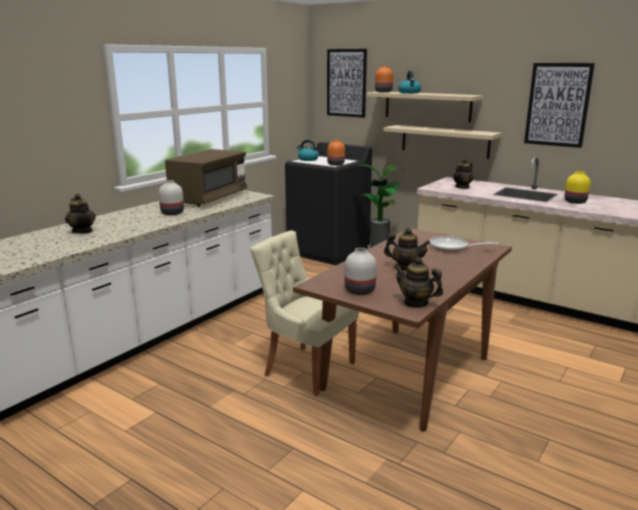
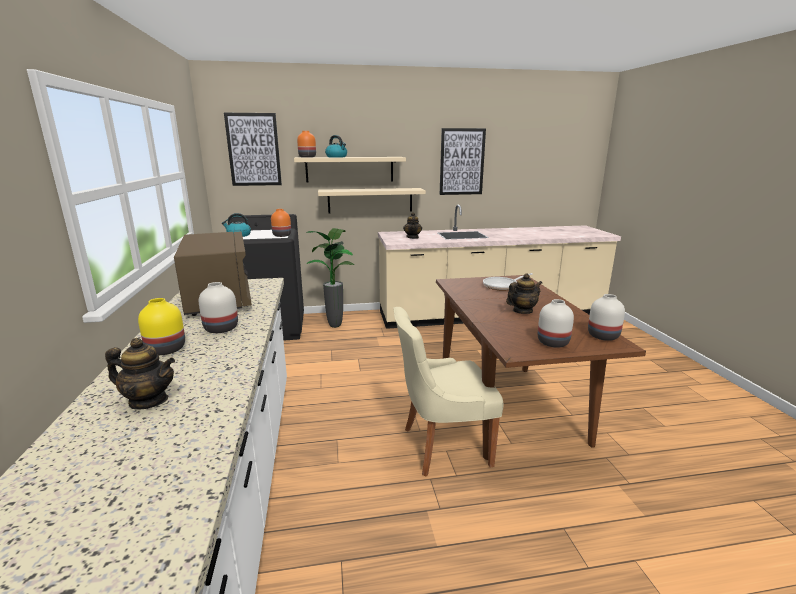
camera: 45 degrees left, 0 degrees up
(416, 303) = (604, 336): teapot -> white vase
(575, 201) = (500, 234): yellow vase -> yellow vase (166, 349)

